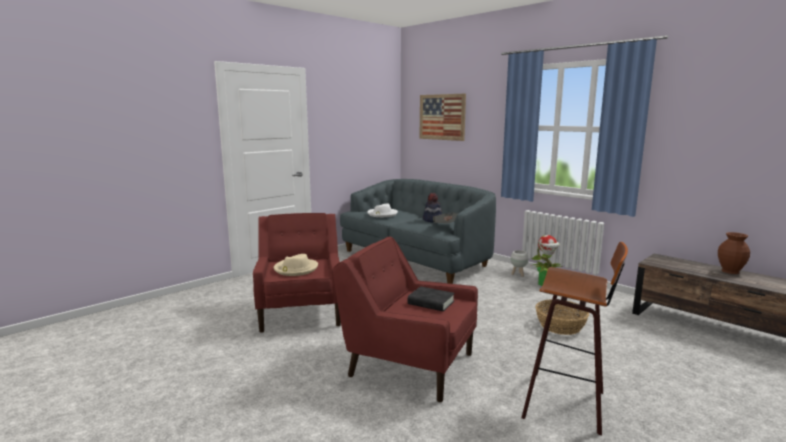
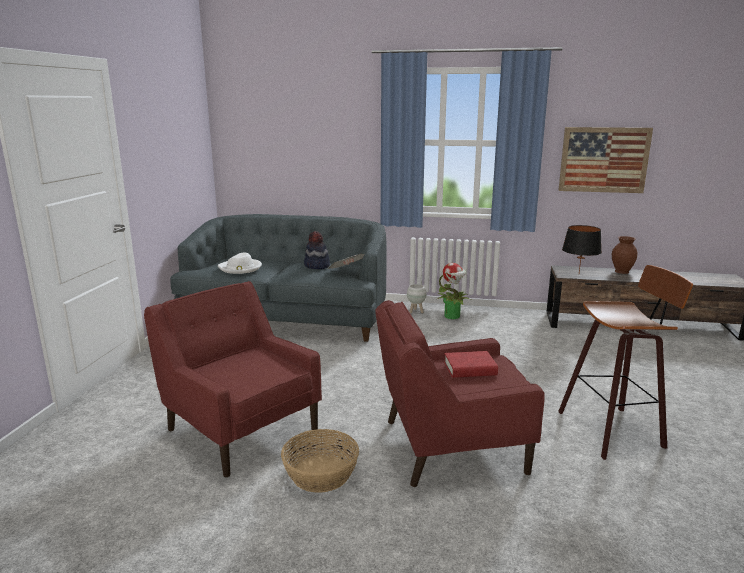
camera: 35 degrees left, 5 degrees up
(295, 269) = (247, 372): beige hat -> none
(431, 303) = (470, 369): black book -> red book
(442, 117) = (282, 129): picture -> picture (604, 160)
(560, 326) = (518, 357): basket -> basket (321, 473)
(670, 264) = (578, 274): none -> black table lamp

